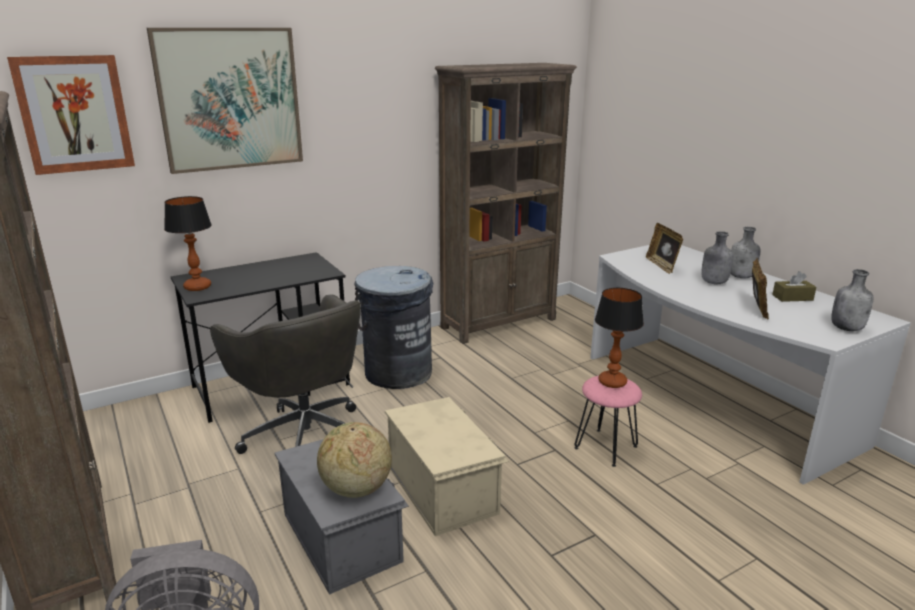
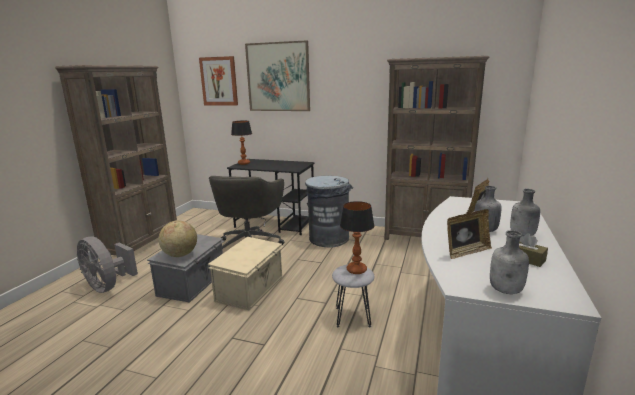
camera: 50 degrees right, 5 degrees down
(605, 447) = (353, 316): pink stool -> grey stool

